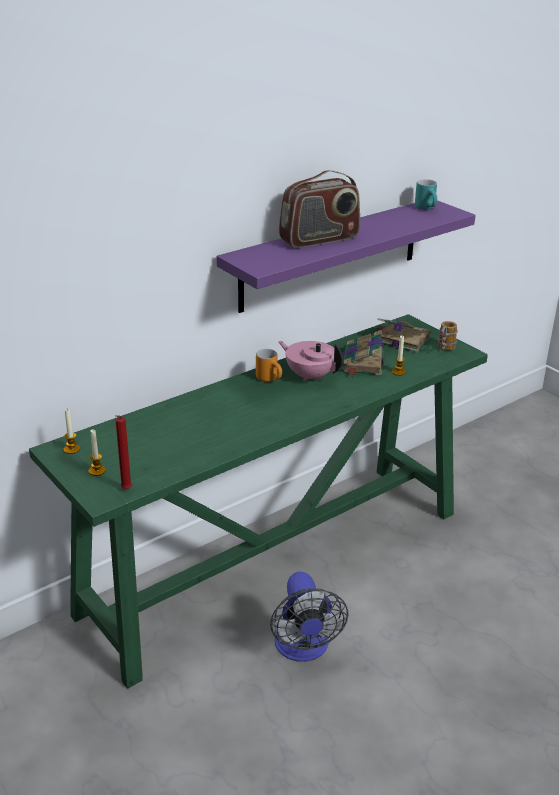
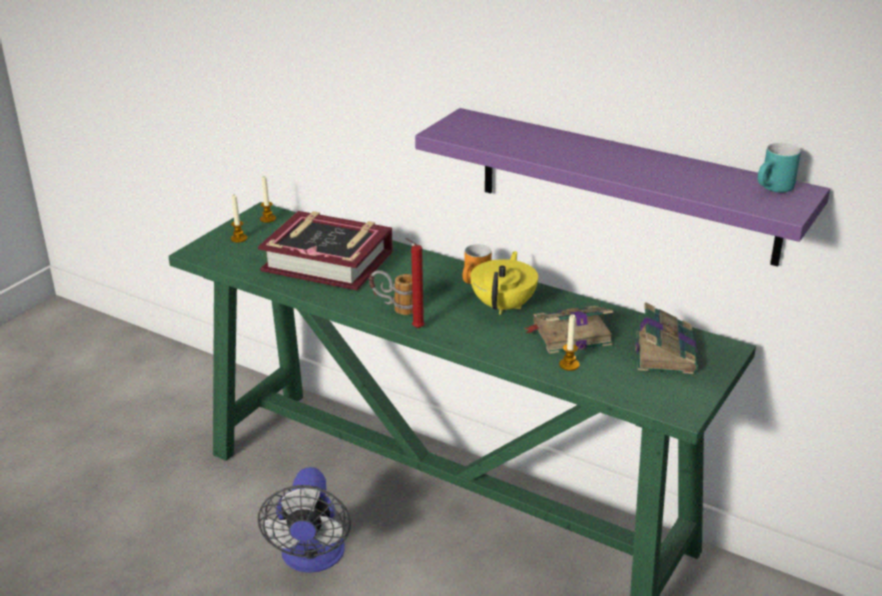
camera: 70 degrees right, 0 degrees up
(125, 490) = (214, 259): red candle -> red candle (416, 328)
(182, 432) = (328, 261): none -> book
(303, 648) = (312, 558): fan -> fan turned 60 degrees counterclockwise
(310, 376) = (504, 305): pink teapot -> yellow teapot
(319, 239) = (564, 145): radio -> none
(444, 350) = (669, 391): mug -> mug (394, 308)

